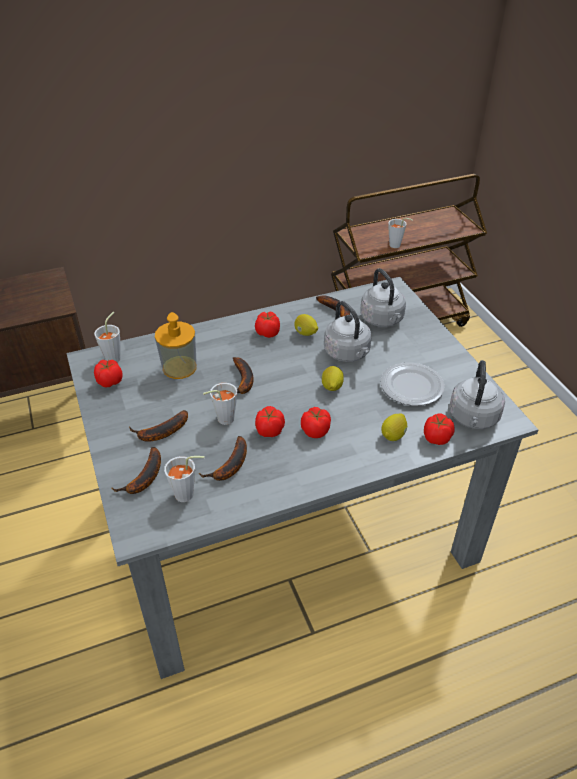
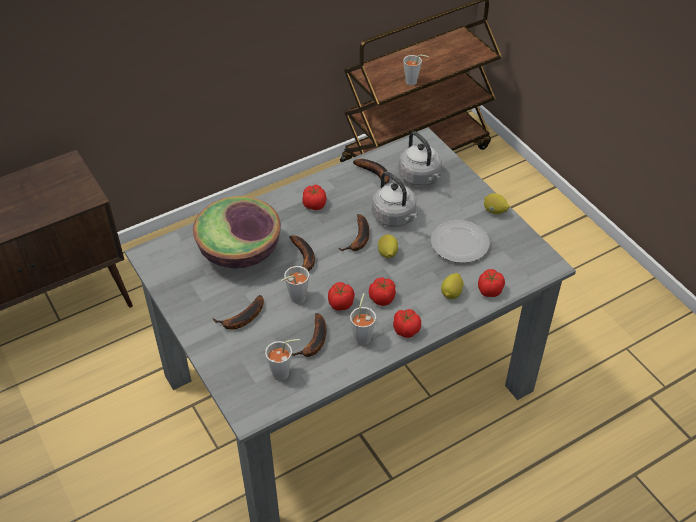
camera: 10 degrees left, 5 degrees up
(109, 381) = (177, 274): tomato -> tomato (405, 329)
(115, 356) = (174, 248): grey cup -> grey cup (363, 336)
(144, 479) = (240, 364): banana -> banana (359, 239)
(179, 367) = (240, 252): soap dispenser -> bowl
(305, 333) = (351, 201): lemon -> lemon (494, 211)
(473, 418) = (518, 267): grey kettle -> none

